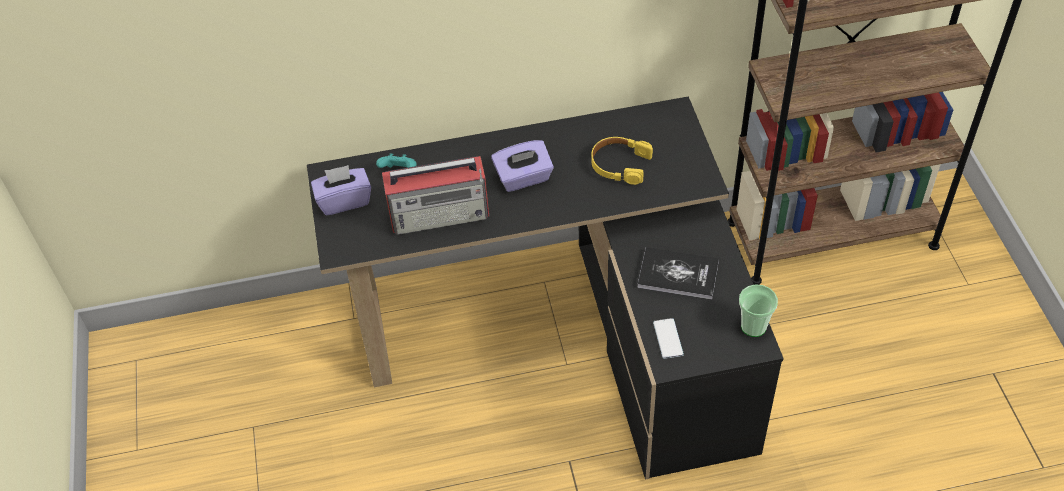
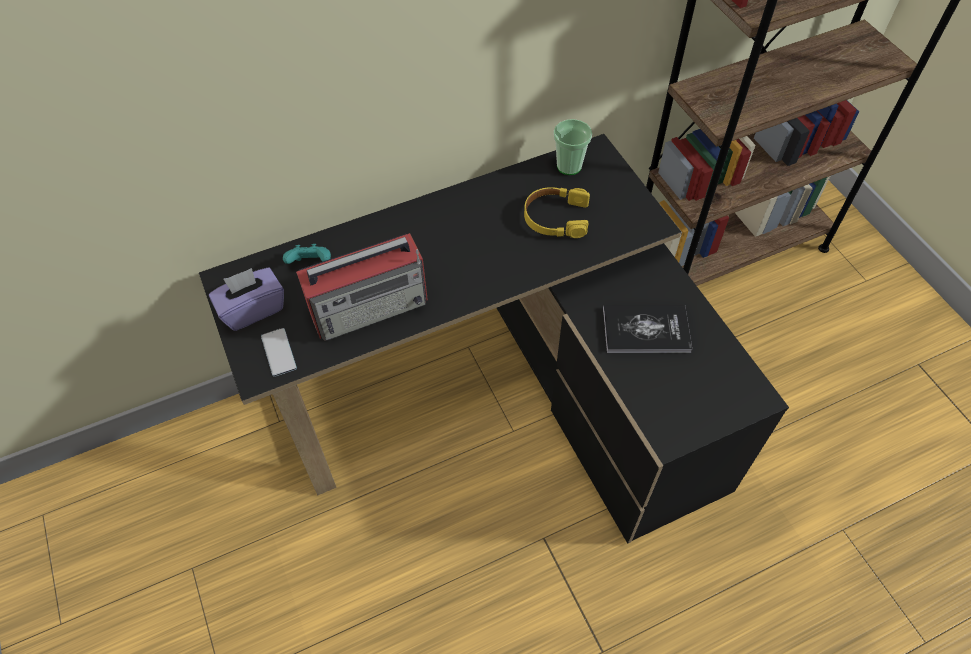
camera: 15 degrees left, 5 degrees up
(523, 178) = (454, 249): purple tissue box -> none
(668, 338) = (659, 407): phone -> phone (279, 352)
(753, 326) = (745, 376): cup -> cup (569, 166)

